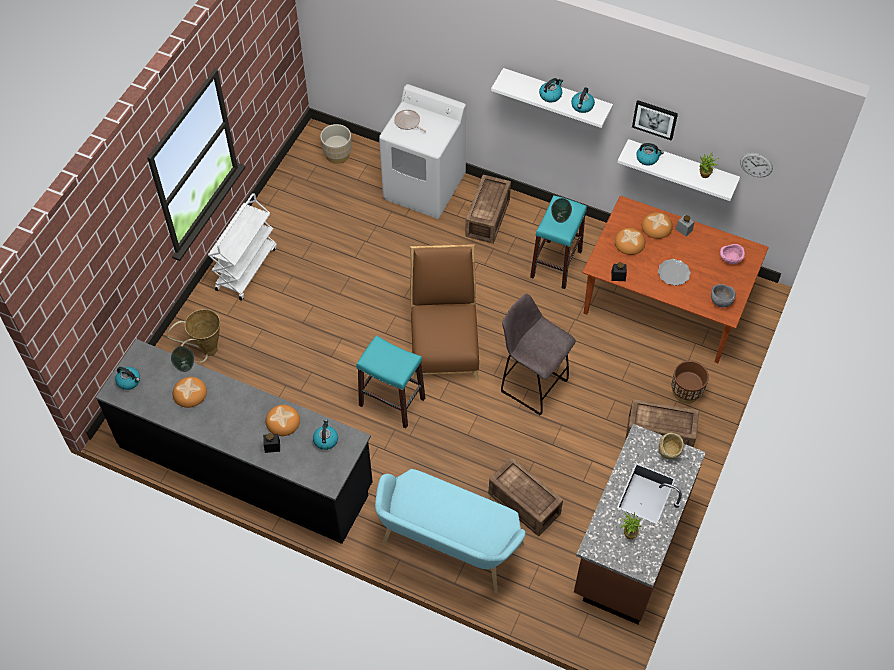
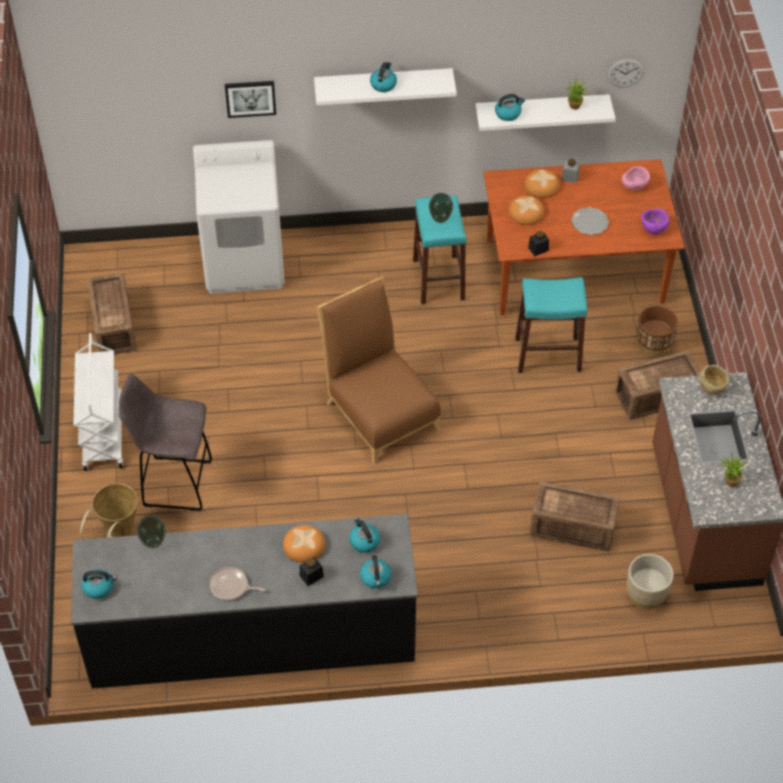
camera: 30 degrees left, 5 degrees down
(190, 393) = (179, 566): bread -> none
(337, 154) = (122, 269): beige planter -> beige planter (646, 594)
(392, 401) = (365, 494): turquoise stool -> turquoise stool (547, 354)
(408, 122) = (219, 186): frying pan -> frying pan (231, 586)
(448, 548) = (527, 609): turquoise bench -> none
(489, 217) = (335, 263): crate -> crate (115, 325)
(532, 385) = (498, 408): grey stool -> grey stool (175, 483)
(582, 106) = (423, 82): kettle -> kettle (376, 578)
(655, 119) = (503, 66): picture -> picture (250, 98)
(720, 301) = (653, 229): grey bowl -> purple bowl

